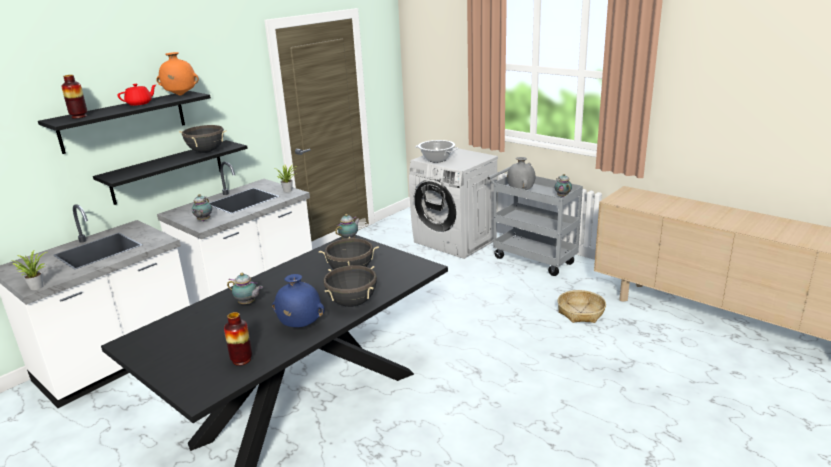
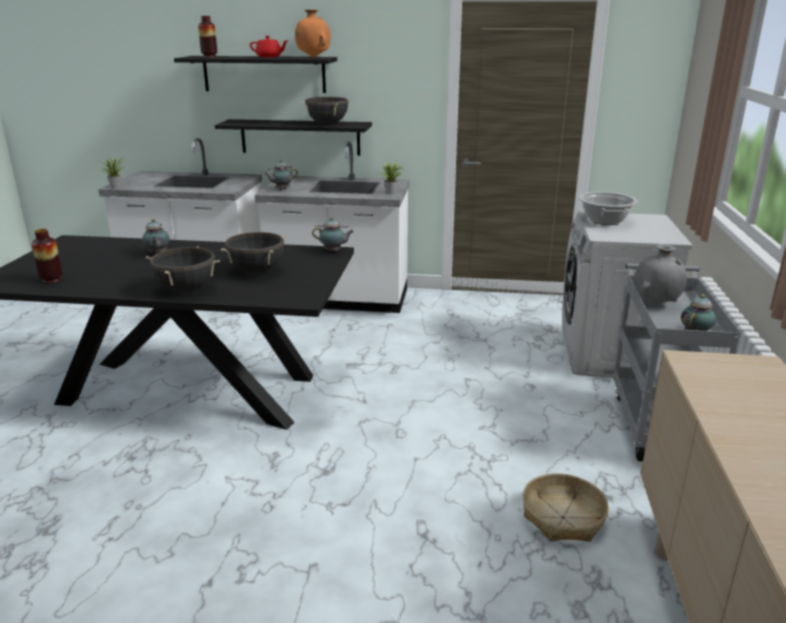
camera: 55 degrees right, 0 degrees up
(300, 326) = (125, 282): blue vase -> none

